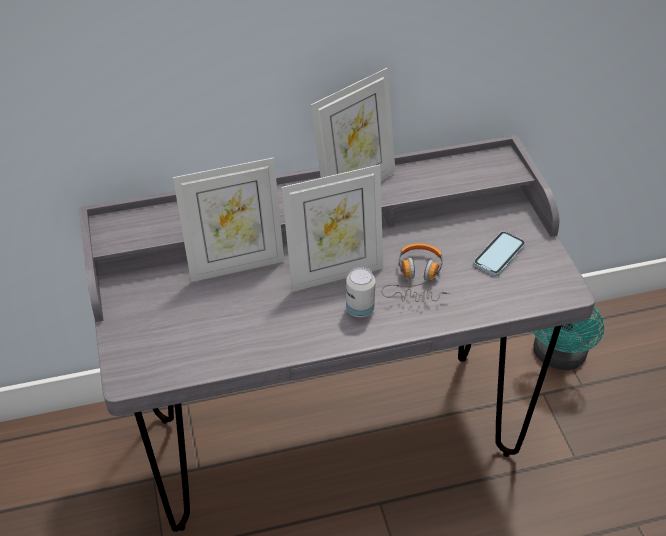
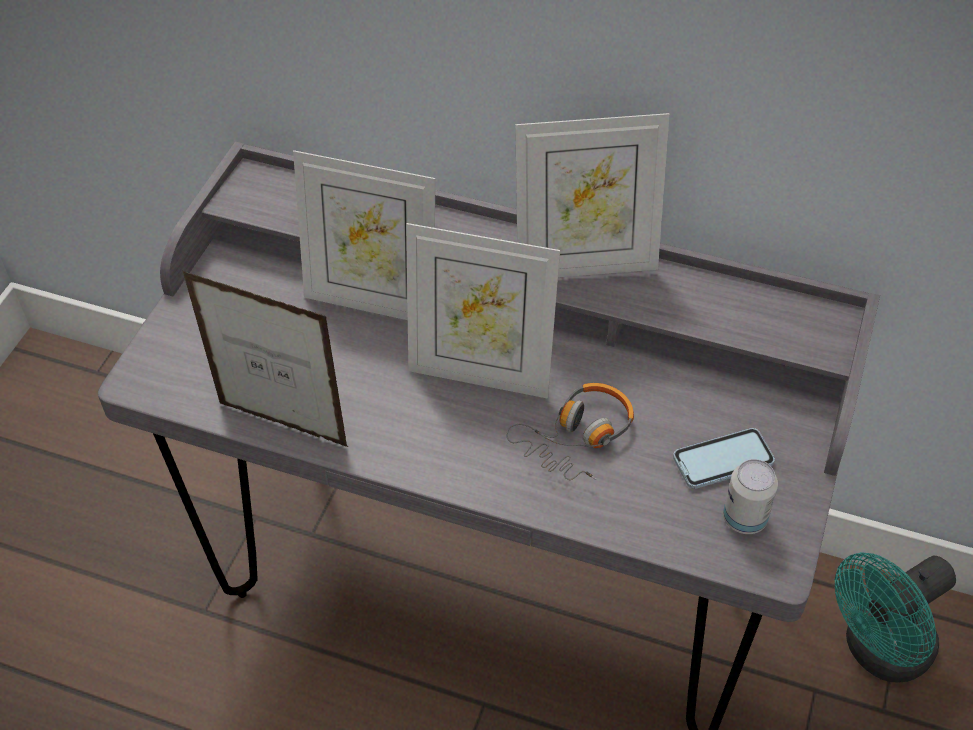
camera: 35 degrees right, 5 degrees up
(244, 356) = (283, 425): none -> picture frame
(360, 309) = (469, 438): can -> can (744, 518)

